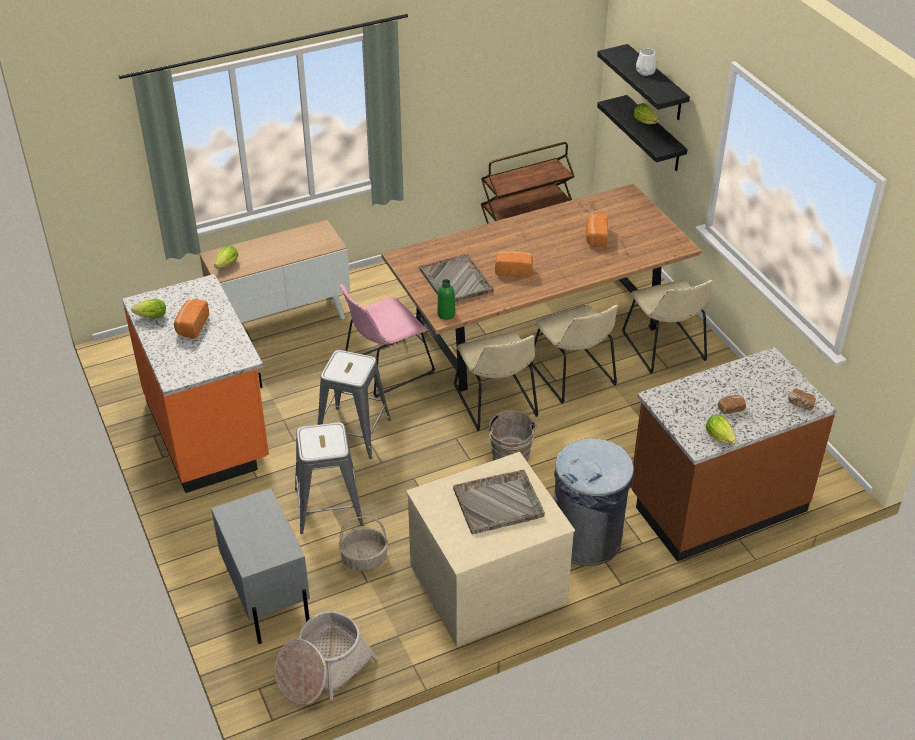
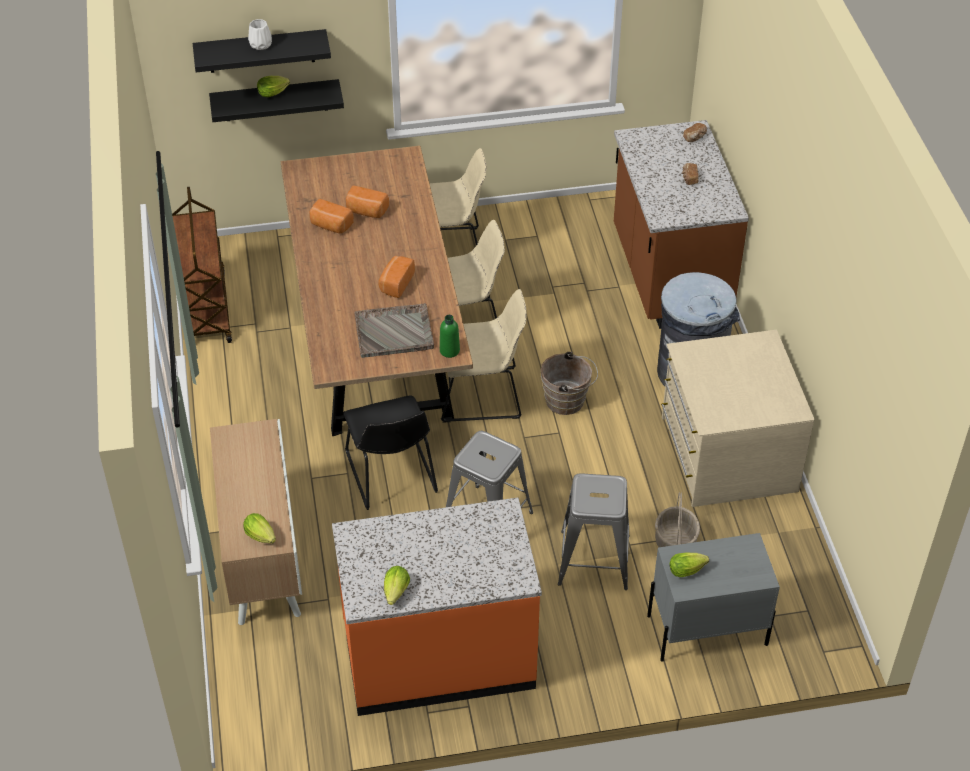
camera: 75 degrees left, 5 degrees up
(191, 326) = (429, 554): bread -> bread (330, 225)
(322, 669) = (808, 597): basket -> none
(385, 369) = (392, 475): pink chair -> black chair
(499, 503) = (732, 371): grey tray -> none
(721, 438) = (725, 194): lettuce -> lettuce (688, 570)

